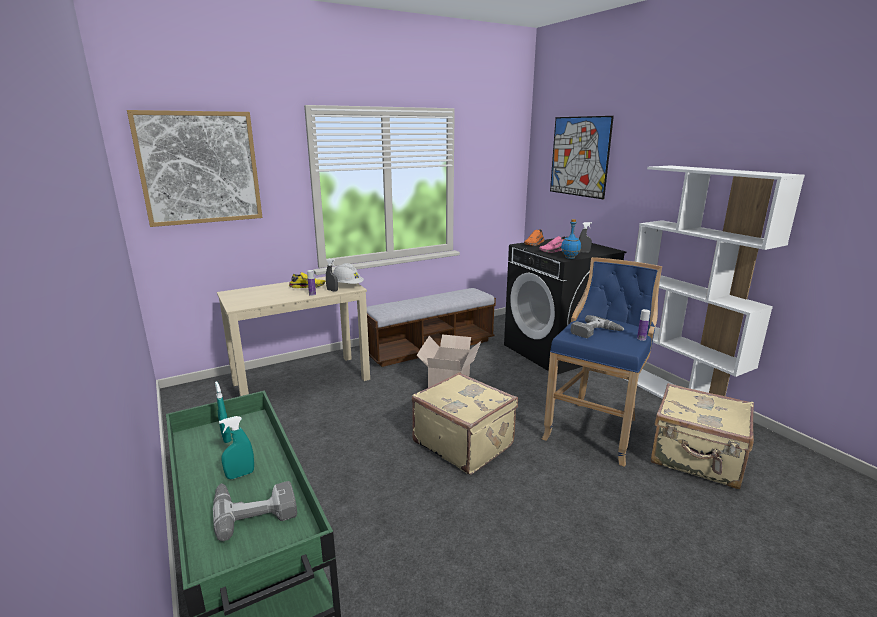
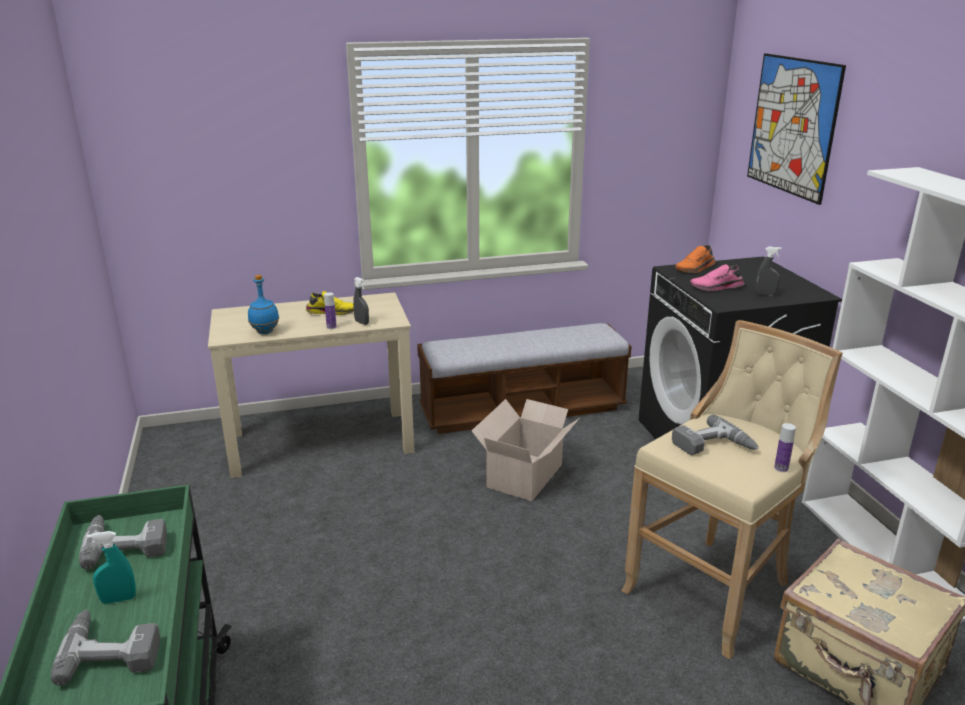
camera: 15 degrees right, 5 degrees up
(200, 168) = (196, 137): picture -> none
(226, 437) = (127, 543): turquoise spray bottle -> power drill
(347, 285) = (387, 316): white hard hat -> none
(464, 443) = (504, 576): beige suitcase -> none
(569, 258) = (731, 305): blue bottle -> blue bottle (264, 332)
(595, 429) = (714, 588): blue stool -> beige stool

